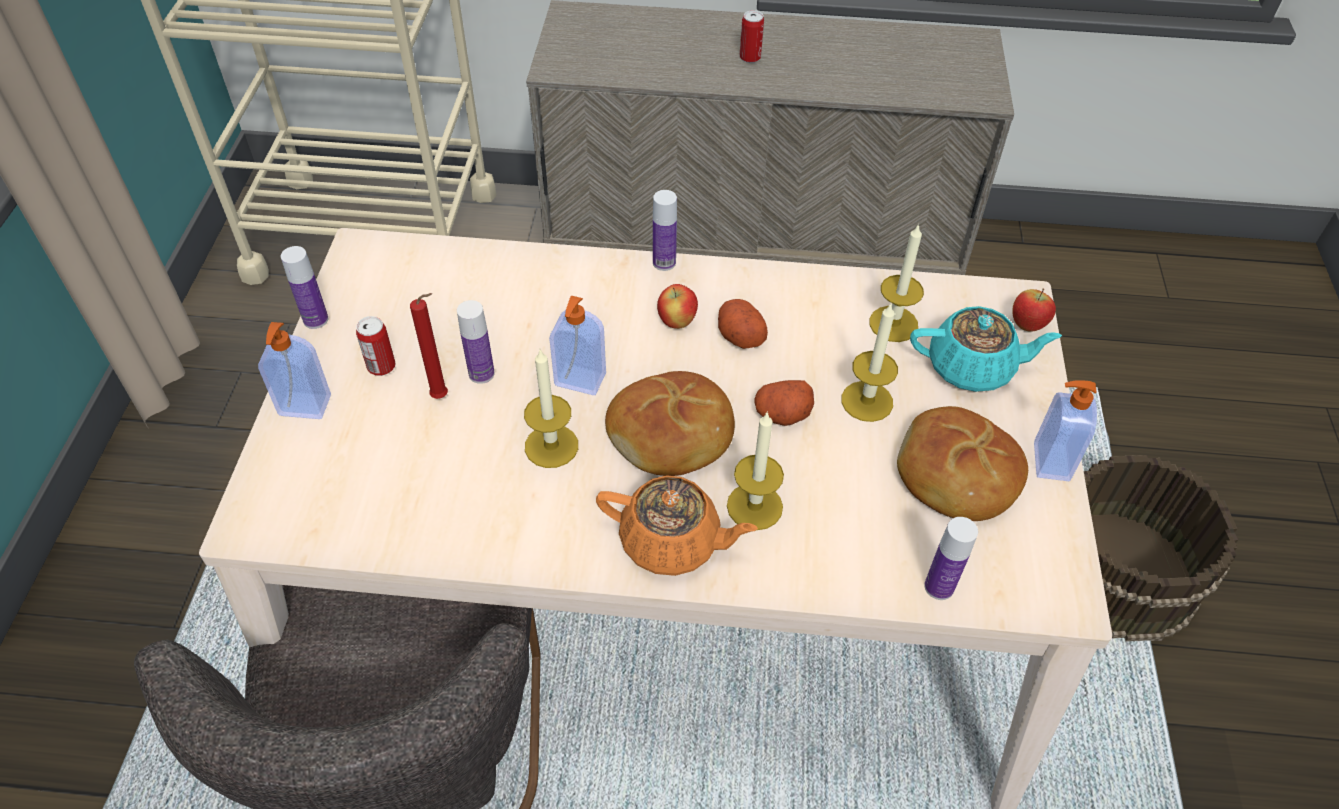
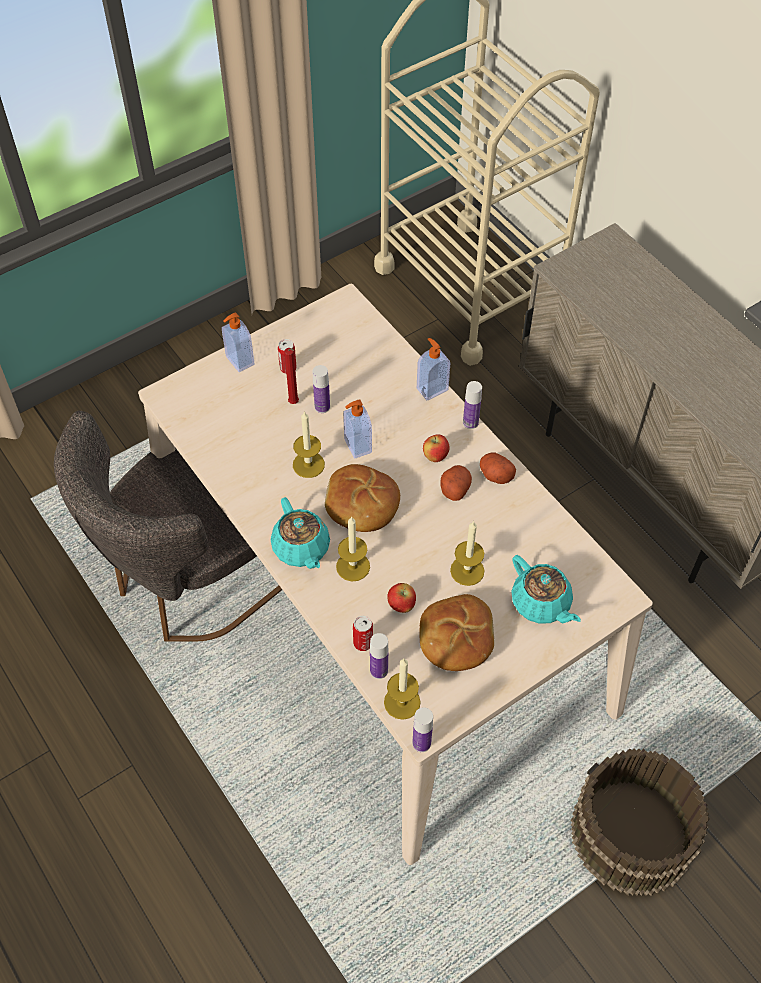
camera: 50 degrees right, 5 degrees up
(315, 320) = (289, 323): bottle -> bottle (421, 743)
(672, 542) = (301, 548): orange teapot -> turquoise teapot
(750, 57) = (676, 343): can -> can (363, 643)
(782, 414) = (421, 540): potato -> potato (495, 474)
(893, 324) = (536, 549): candle -> candle (402, 702)
(1027, 325) = (603, 611): apple -> apple (401, 605)
(1049, 461) = (509, 675): soap dispenser -> soap dispenser (431, 389)

